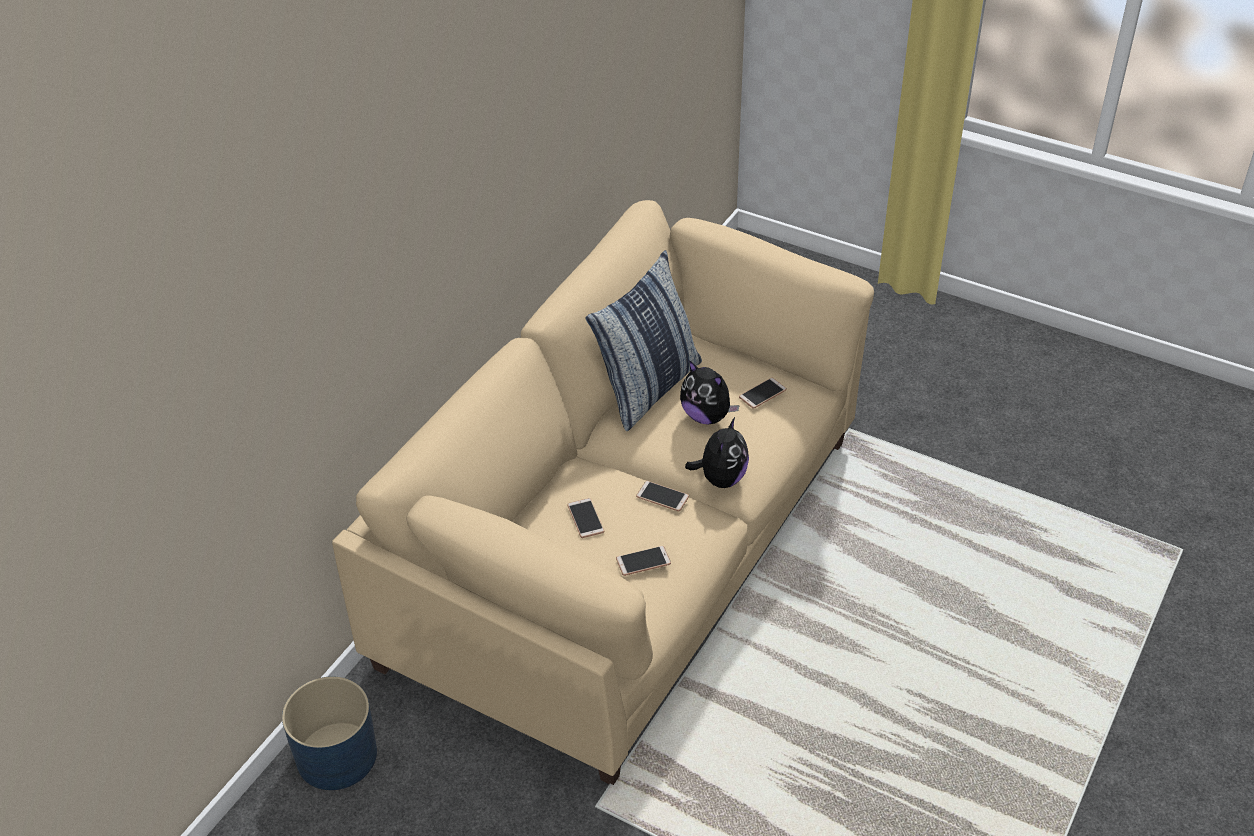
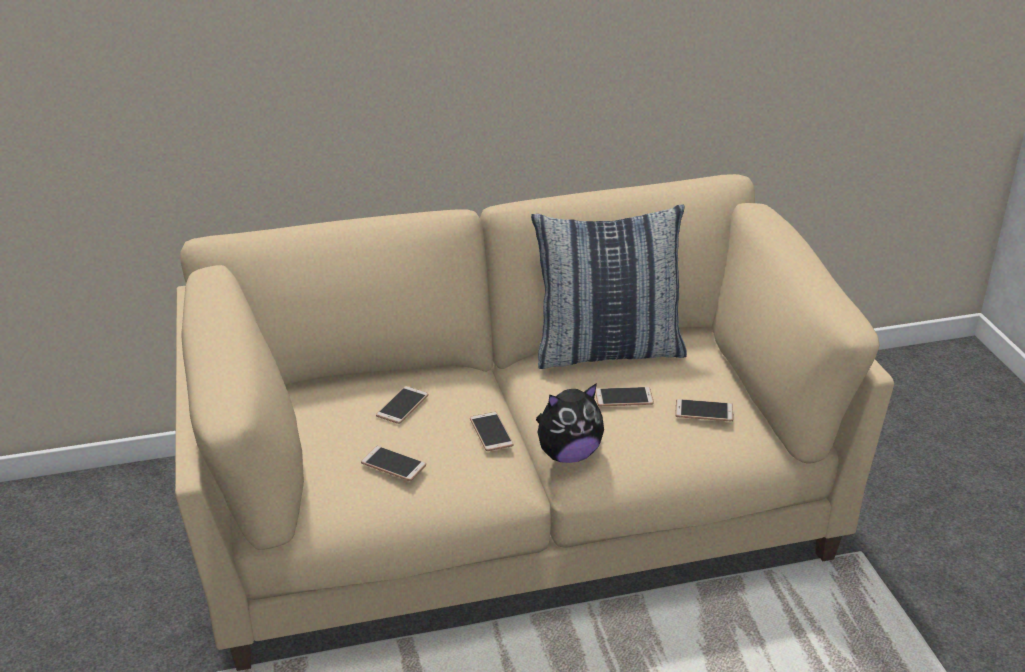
camera: 45 degrees right, 10 degrees down
(337, 755) = (112, 497): blue planter -> none
(707, 416) = (624, 398): plush toy -> phone

